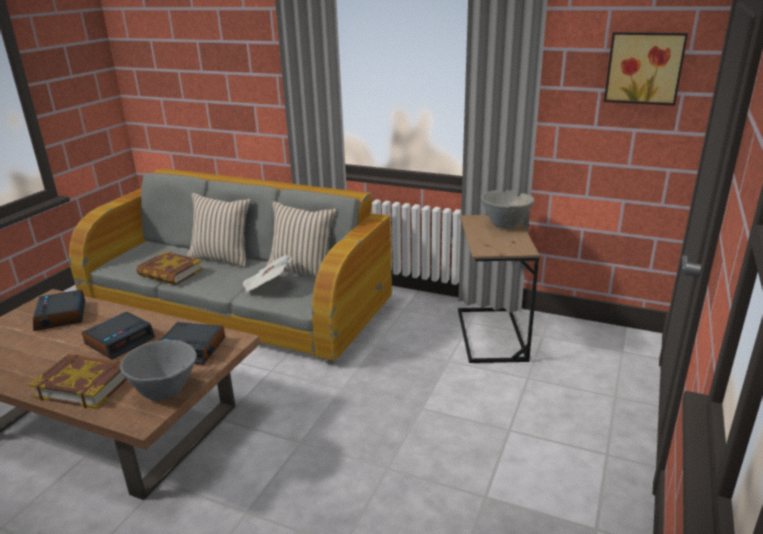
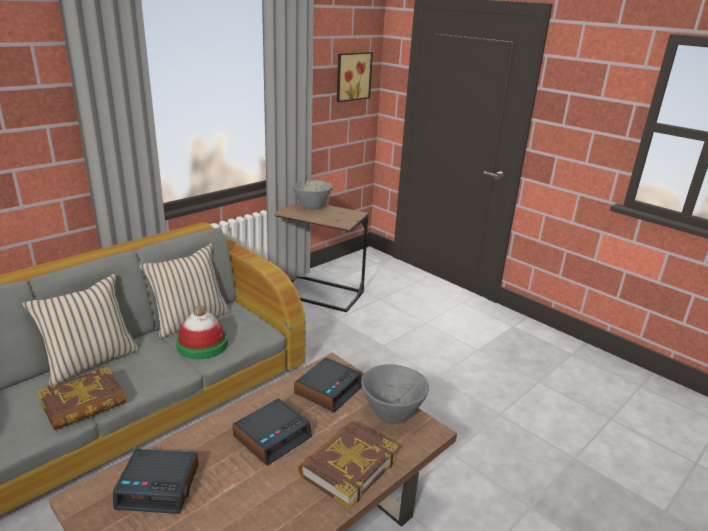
camera: 70 degrees left, 0 degrees up
(120, 341) = (272, 436): alarm clock -> alarm clock turned 75 degrees clockwise
(267, 286) = (202, 344): newspaper -> hat

